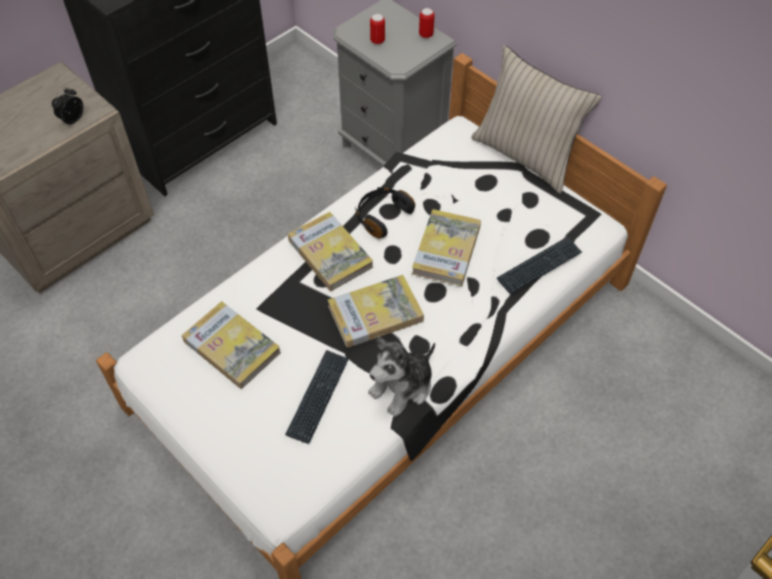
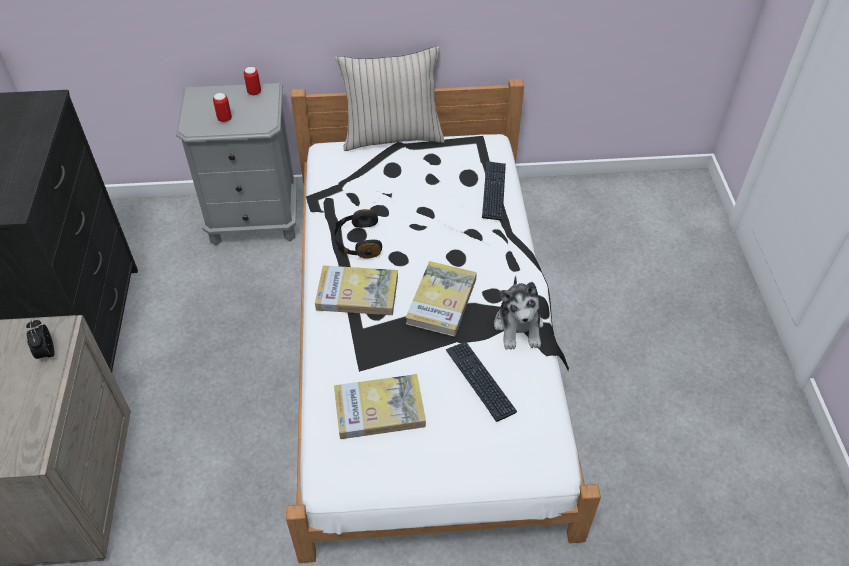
camera: 50 degrees left, 5 degrees down
(446, 250) = (429, 226): book -> none

